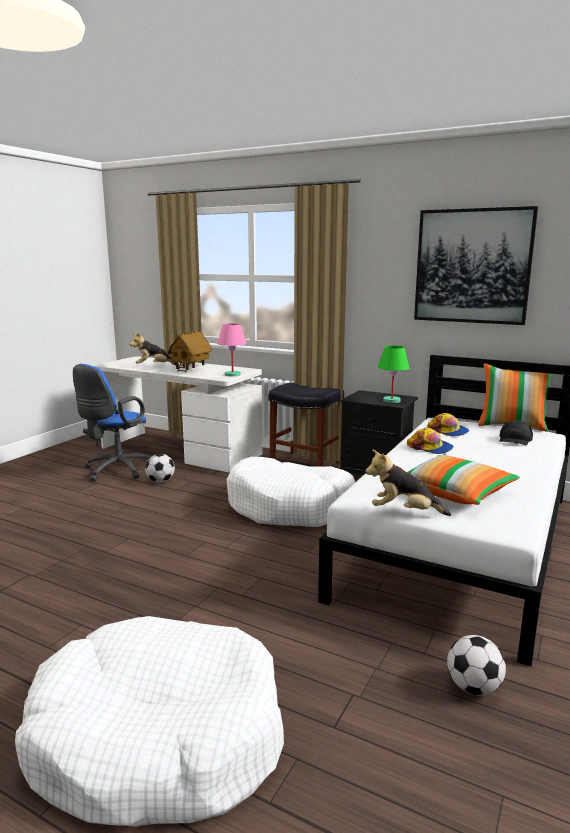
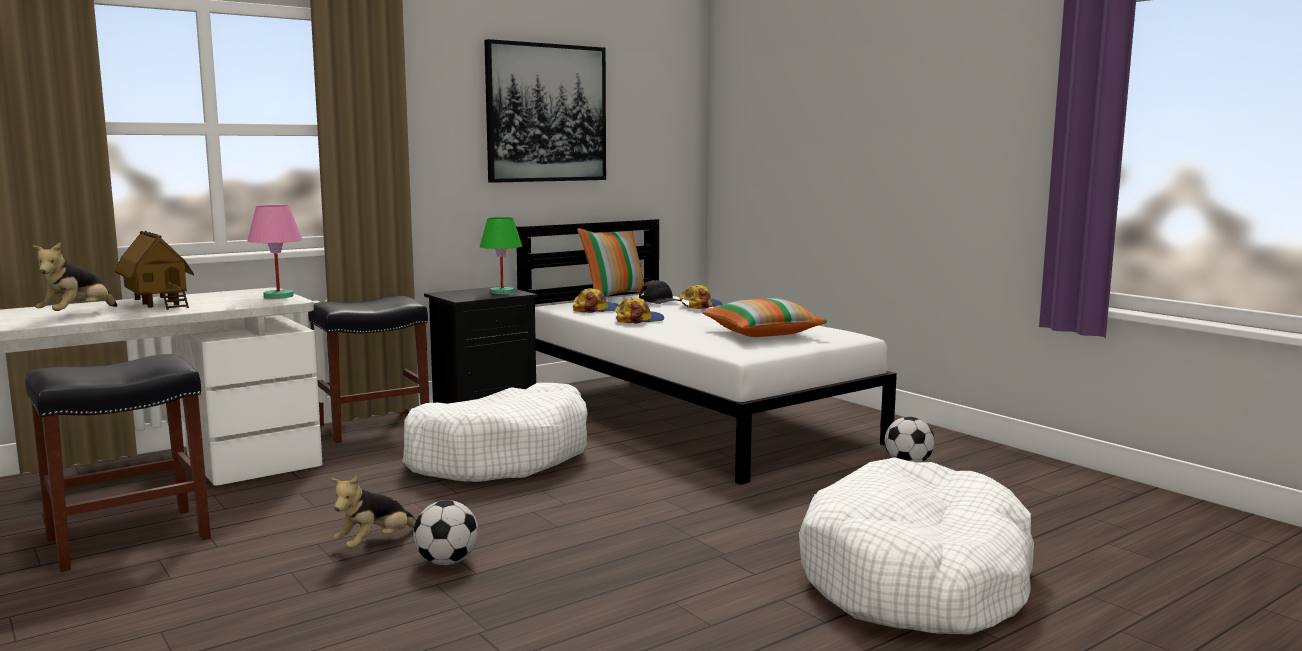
camera: 65 degrees left, 5 degrees down
(116, 471) = (126, 539): blue office chair -> black stool
(160, 481) = (259, 512): football -> football (447, 562)
(404, 512) = (789, 348): plush toy -> plush toy (375, 544)
(525, 453) = (700, 305): none -> cap

